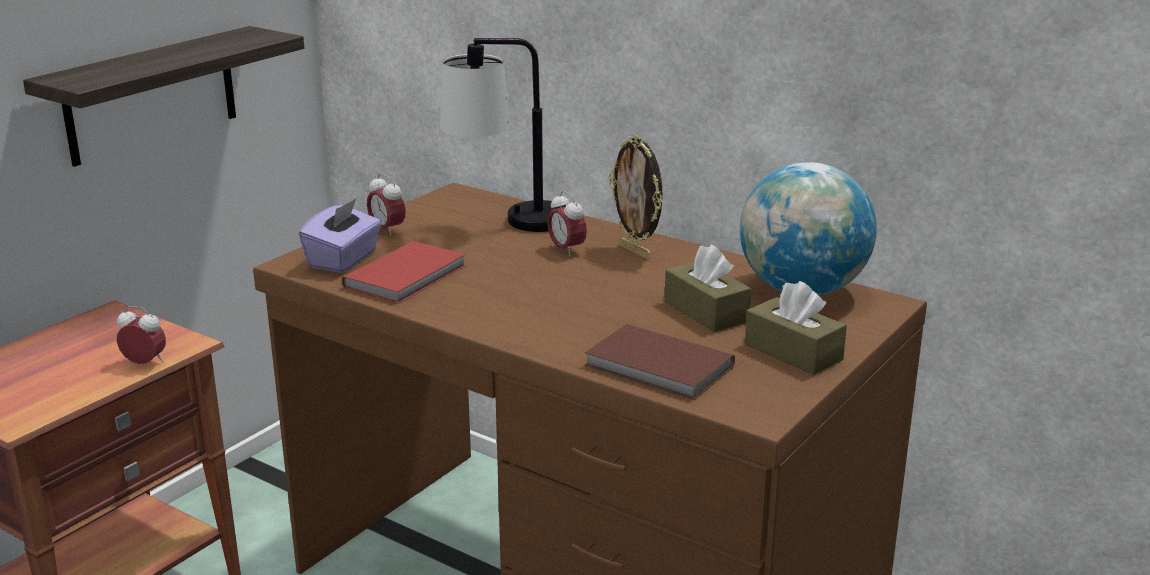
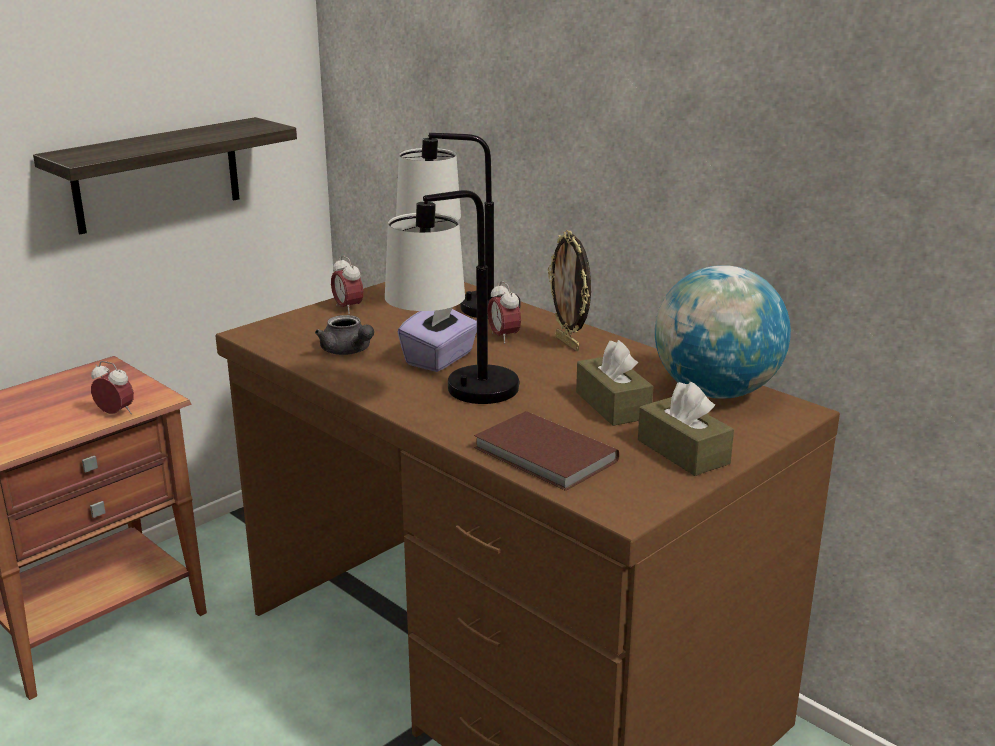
camera: 10 degrees right, 0 degrees up
(344, 260) = (297, 332): purple tissue box -> purple tissue box (440, 359)
(408, 276) = (348, 351): red book -> grey teapot
(546, 318) = (457, 399): none -> table lamp

